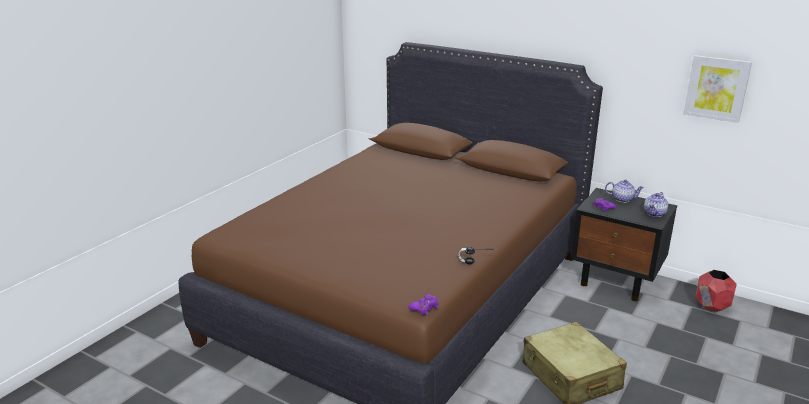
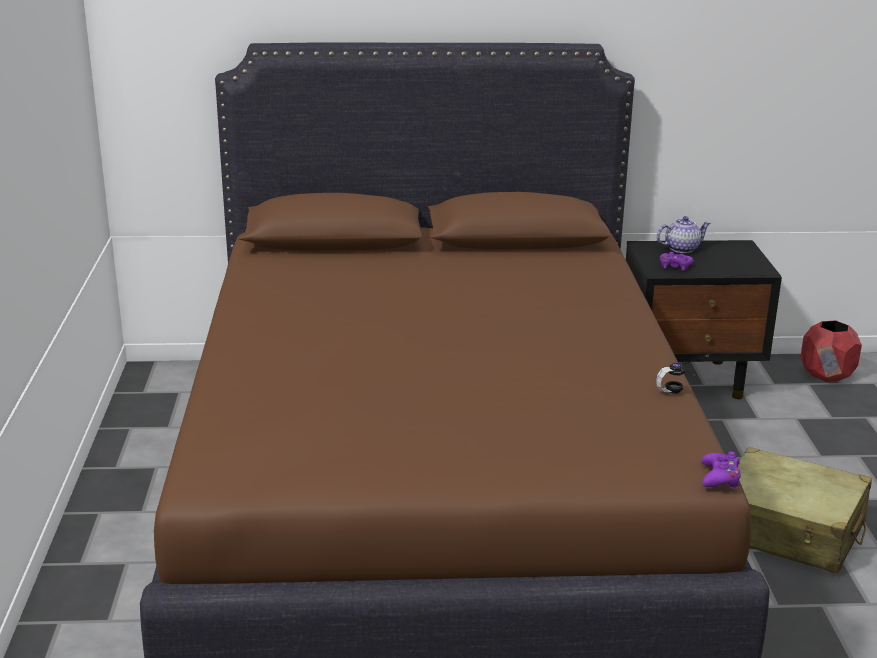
camera: 35 degrees left, 0 degrees up
(654, 213) = (744, 258): teapot -> none
(716, 88) = (797, 52): picture -> none

